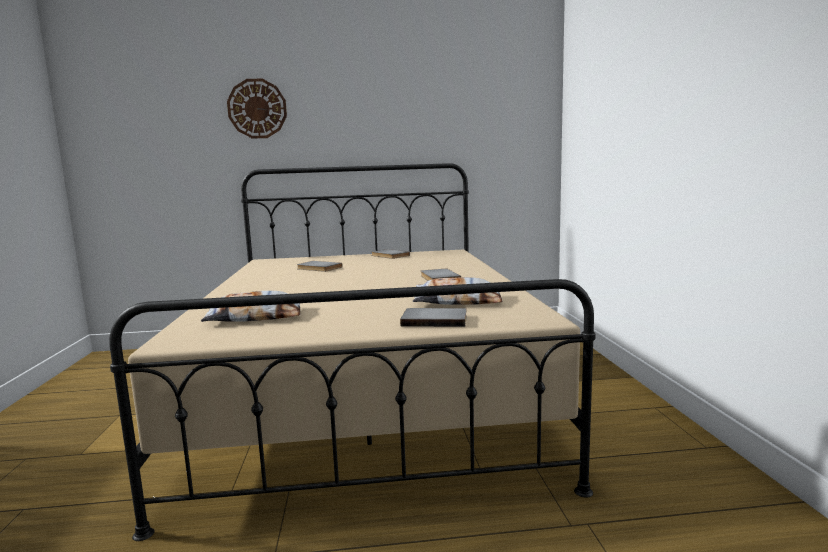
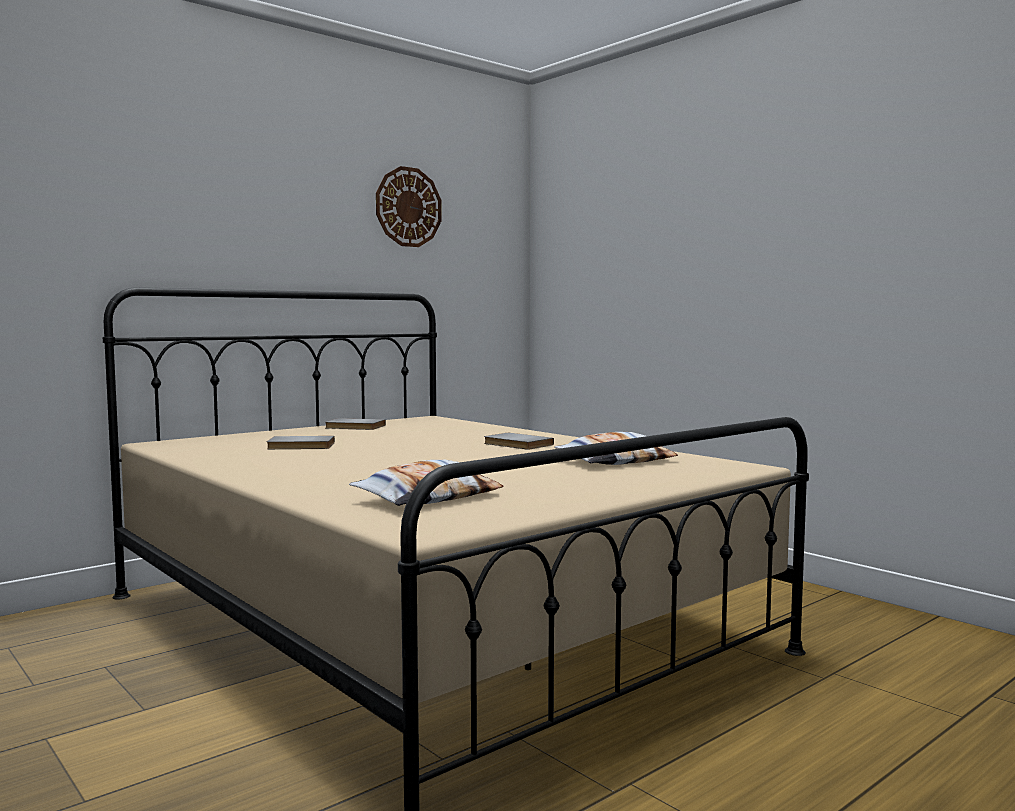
camera: 35 degrees left, 5 degrees down
(257, 109) = (131, 185): wall clock -> wall clock (408, 207)
(434, 320) = (652, 477): grey book -> none

